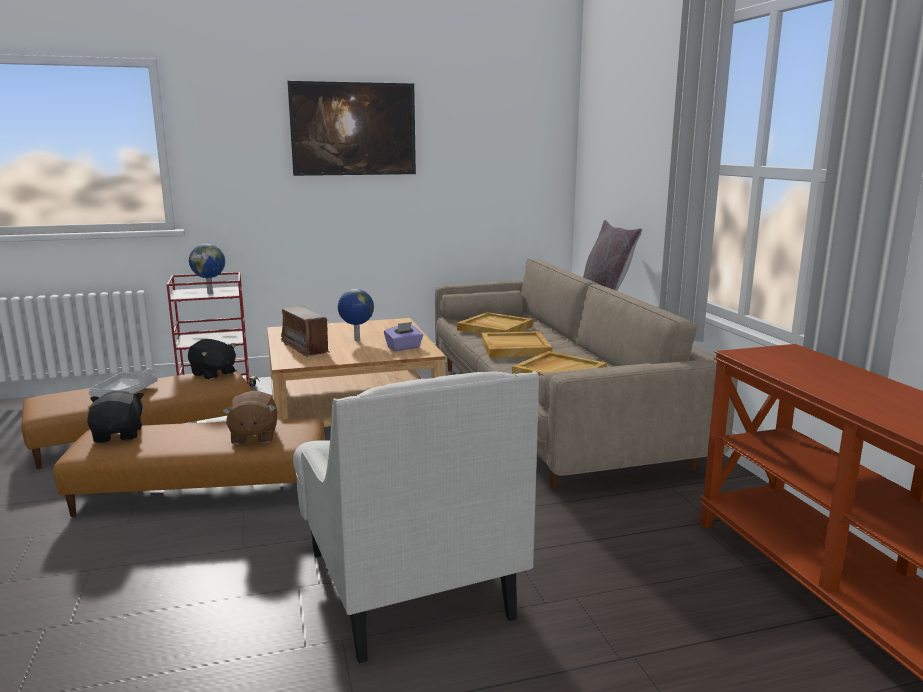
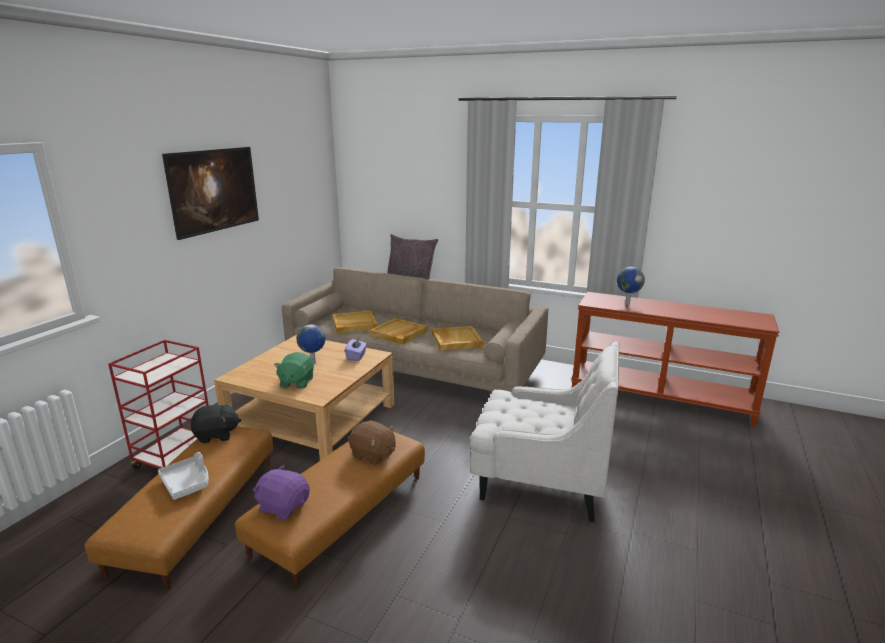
camera: 50 degrees left, 5 degrees up
(119, 435) = (283, 507): black plush toy -> purple plush toy
(210, 293) = (167, 367): globe -> globe (627, 304)
(305, 348) = (296, 382): radio -> green plush toy

